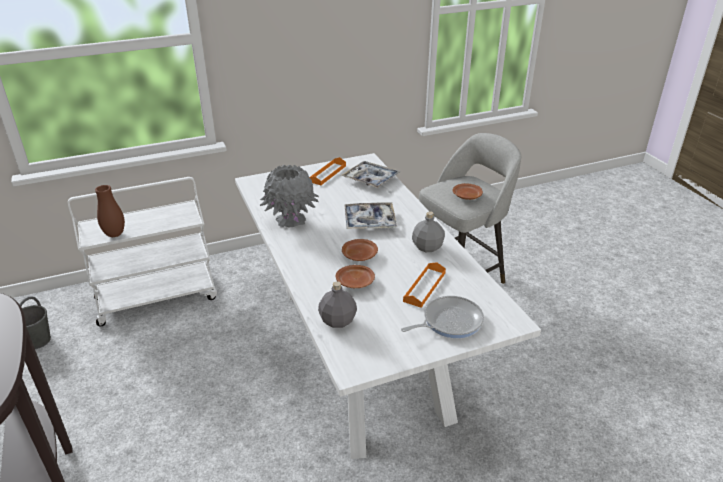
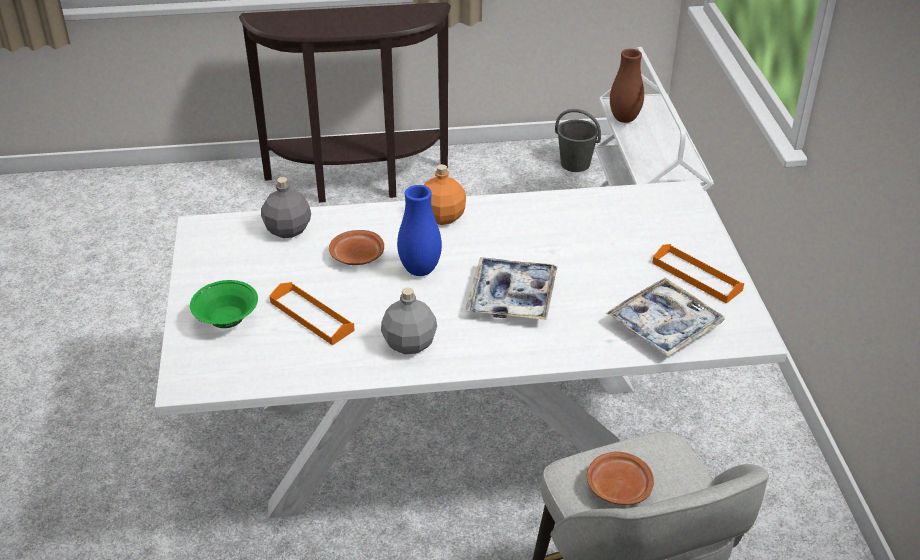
camera: 105 degrees right, 5 degrees up
(291, 220) = (542, 220): grey vase -> none
(299, 256) = (441, 217): none -> orange bottle
(359, 255) = (420, 270): brown plate -> blue vase
(449, 321) = (227, 321): frying pan -> green bowl

